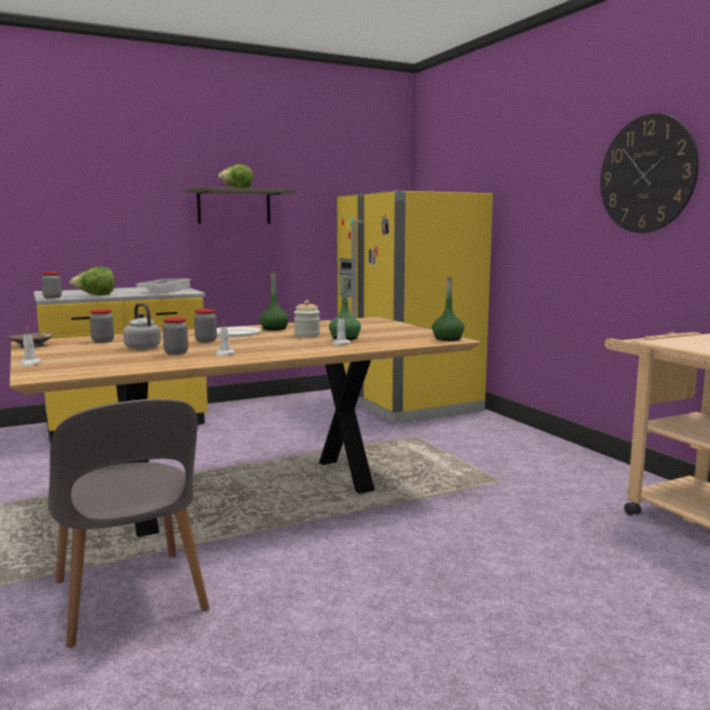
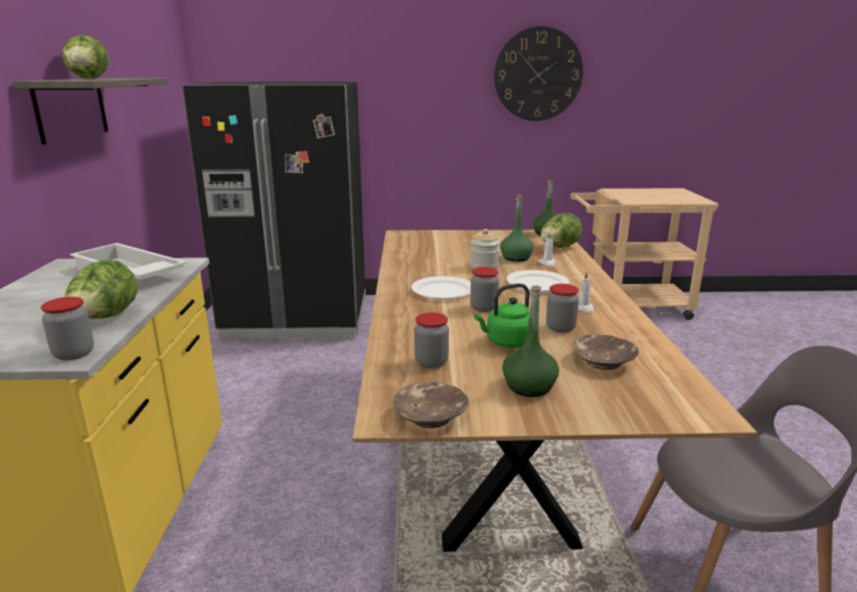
camera: 65 degrees left, 10 degrees up
(30, 364) = (605, 418): white candle -> none
(116, 361) = (603, 361): none -> brown bowl
(141, 347) = (507, 342): grey kettle -> green kettle
(274, 328) = (423, 272): green bottle -> green bottle (529, 387)
(275, 345) = (537, 284): none -> white plate
(398, 343) = (558, 248): none -> lettuce
(407, 403) = (298, 317): yellow fridge -> black fridge

